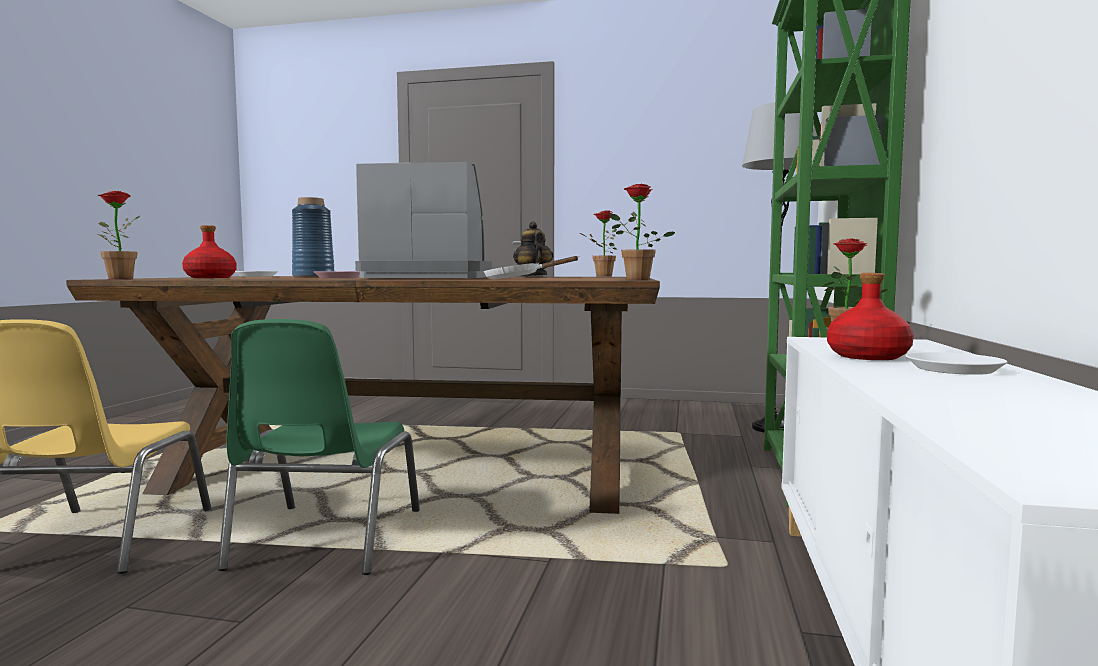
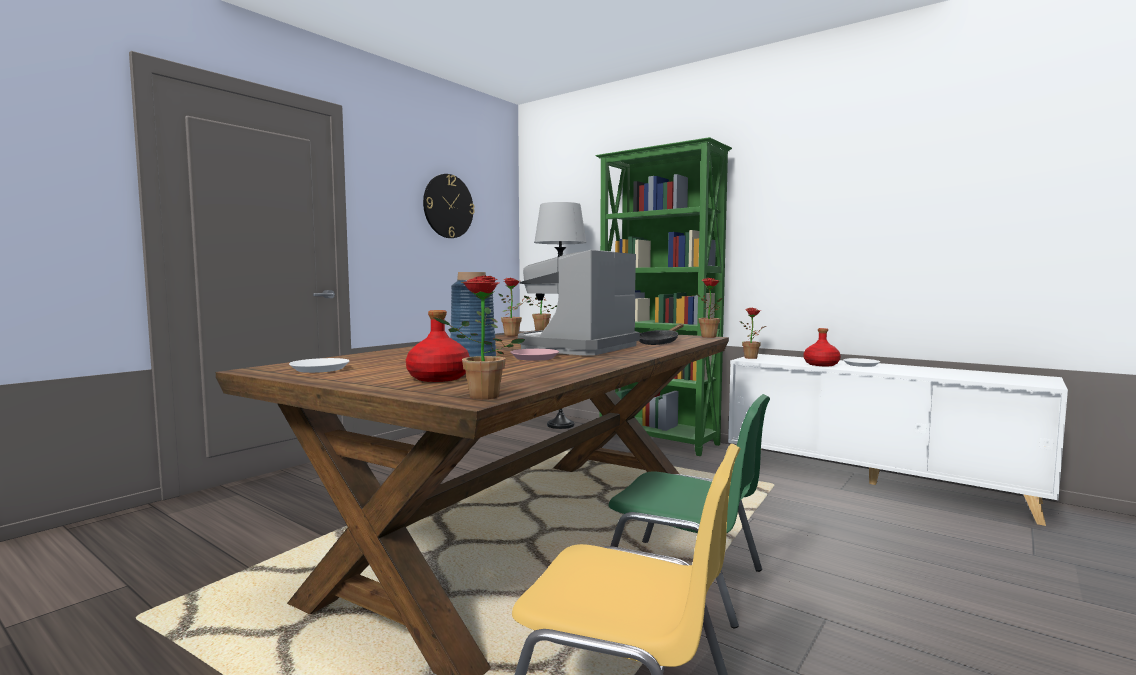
camera: 65 degrees left, 0 degrees up
(518, 279) = (659, 343): white frying pan -> black frying pan
(533, 276) = (514, 335): teapot -> potted plant
(685, 140) = (448, 206): none -> wall clock

